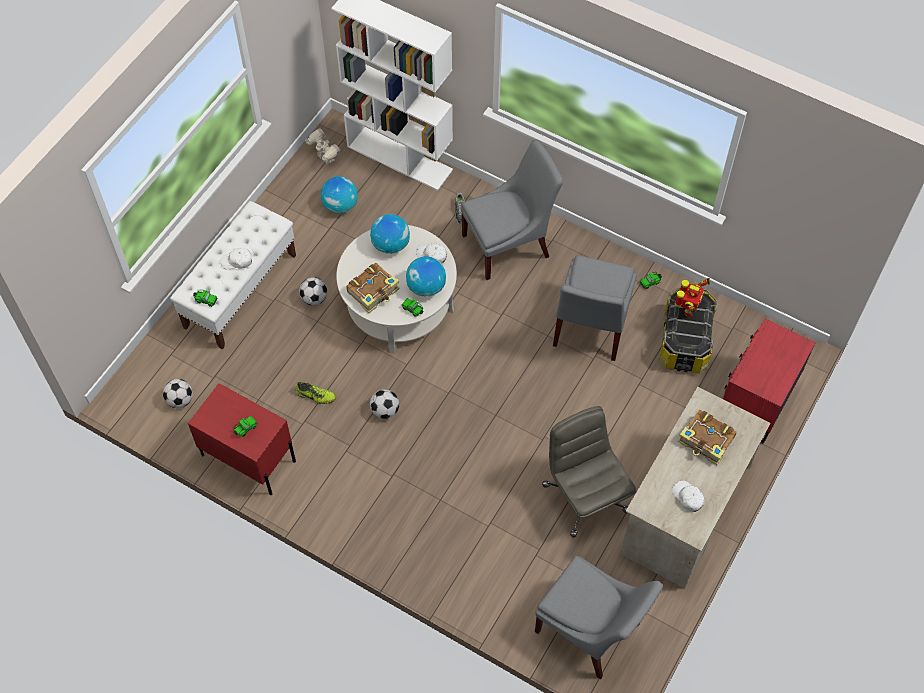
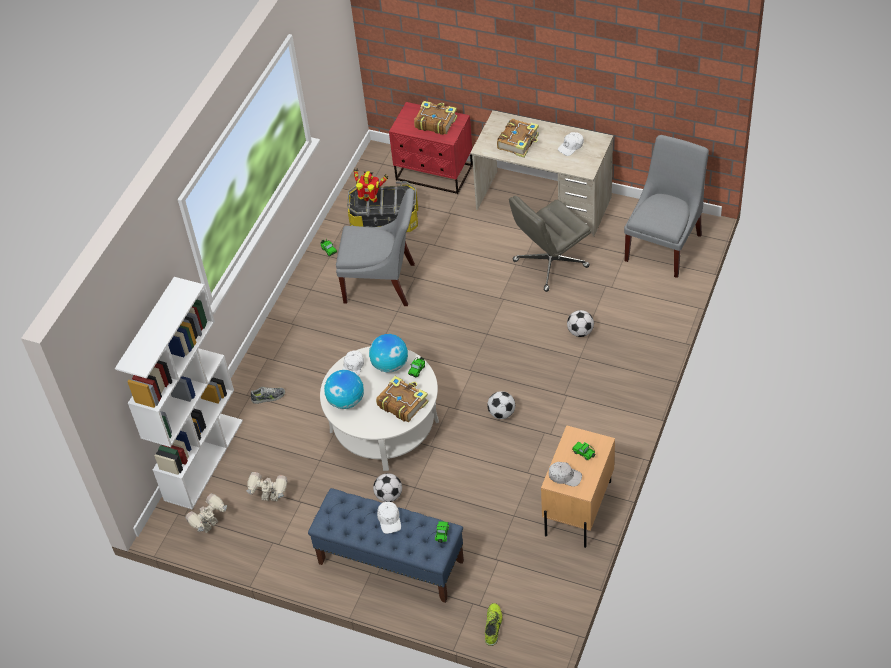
camera: 95 degrees left, 10 degrees down
(180, 400) = (530, 582): football -> football (580, 332)
(224, 406) = (564, 476): none -> white cap
(240, 290) = (390, 562): white bench -> blue bench
(248, 457) = (577, 508): red nightstand -> beige nightstand
(315, 396) = (498, 470): shoe -> shoe (493, 626)
(340, 205) = (270, 498): globe -> toy robot
(509, 244) = (301, 354): grey chair -> none
(772, 368) = (435, 122): none -> book

